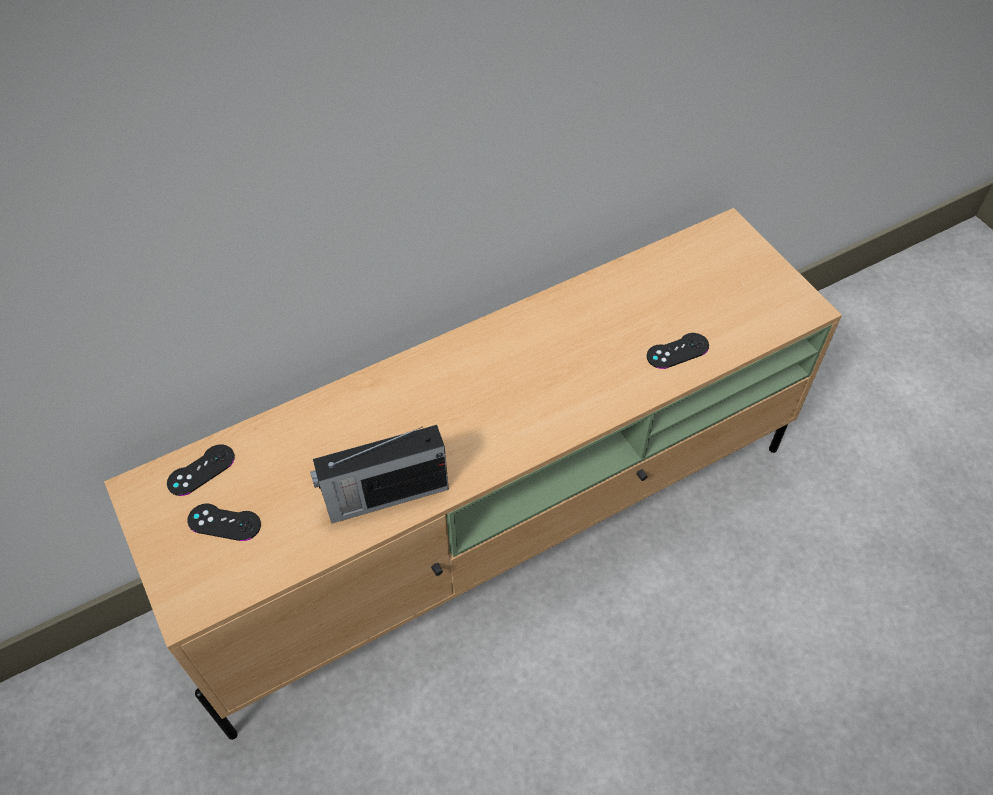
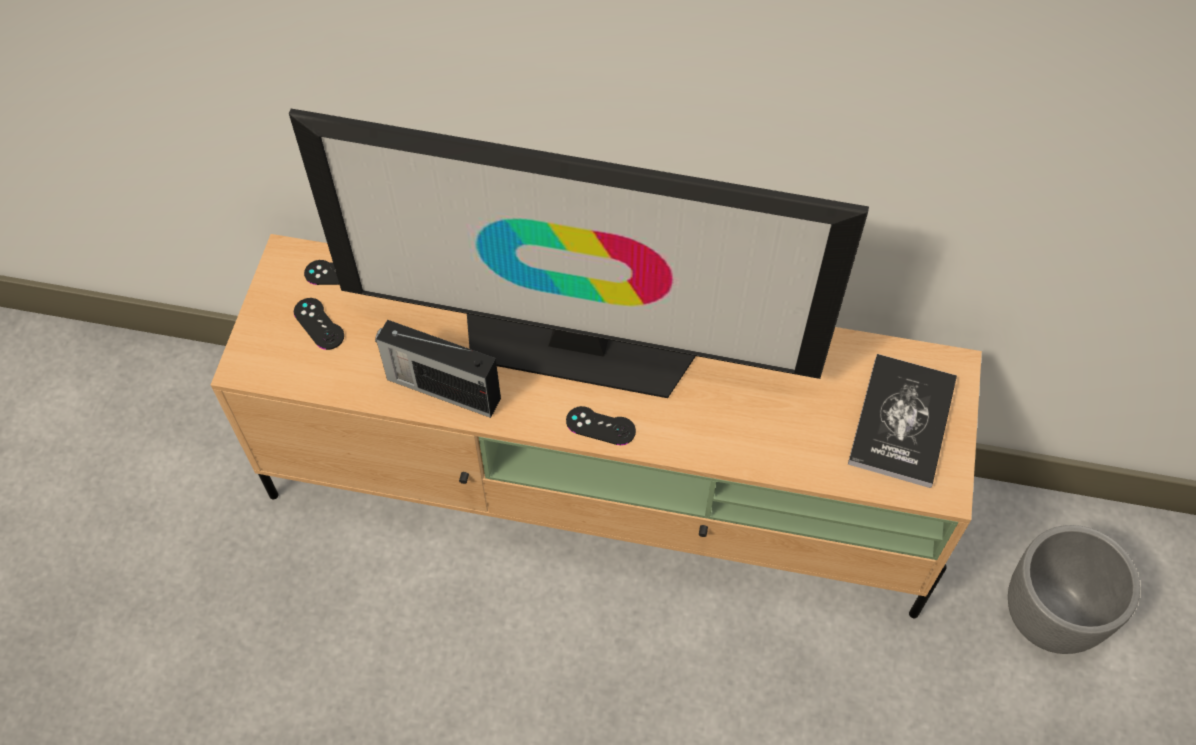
camera: 40 degrees right, 5 degrees up
(461, 386) = (578, 343): none -> television
(677, 351) = (784, 442): black game controller -> black game controller (600, 426)
(735, 283) = (902, 421): none -> book
(845, 388) = (1049, 614): none -> grey planter

